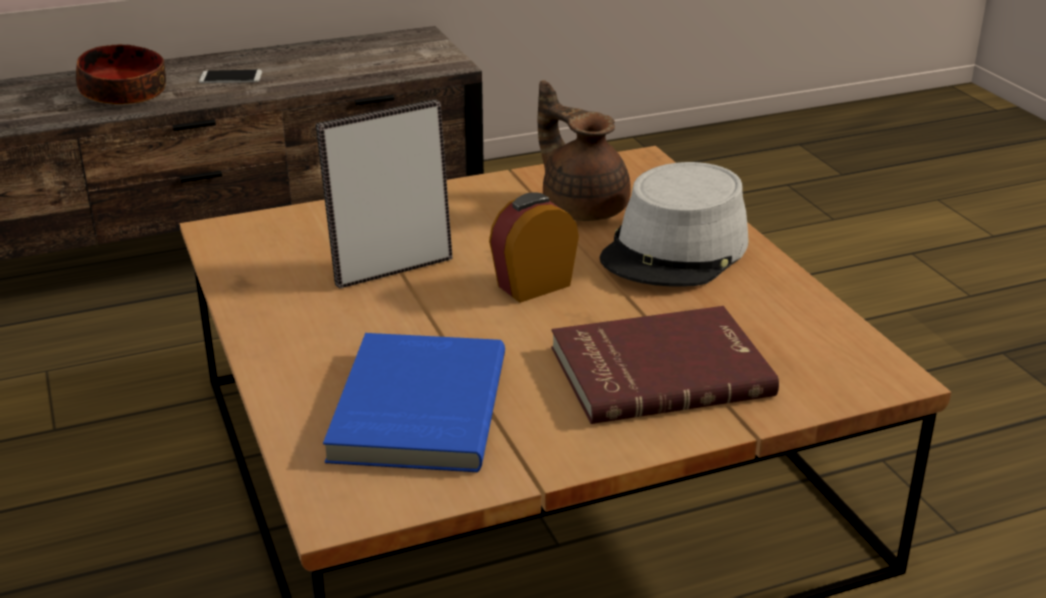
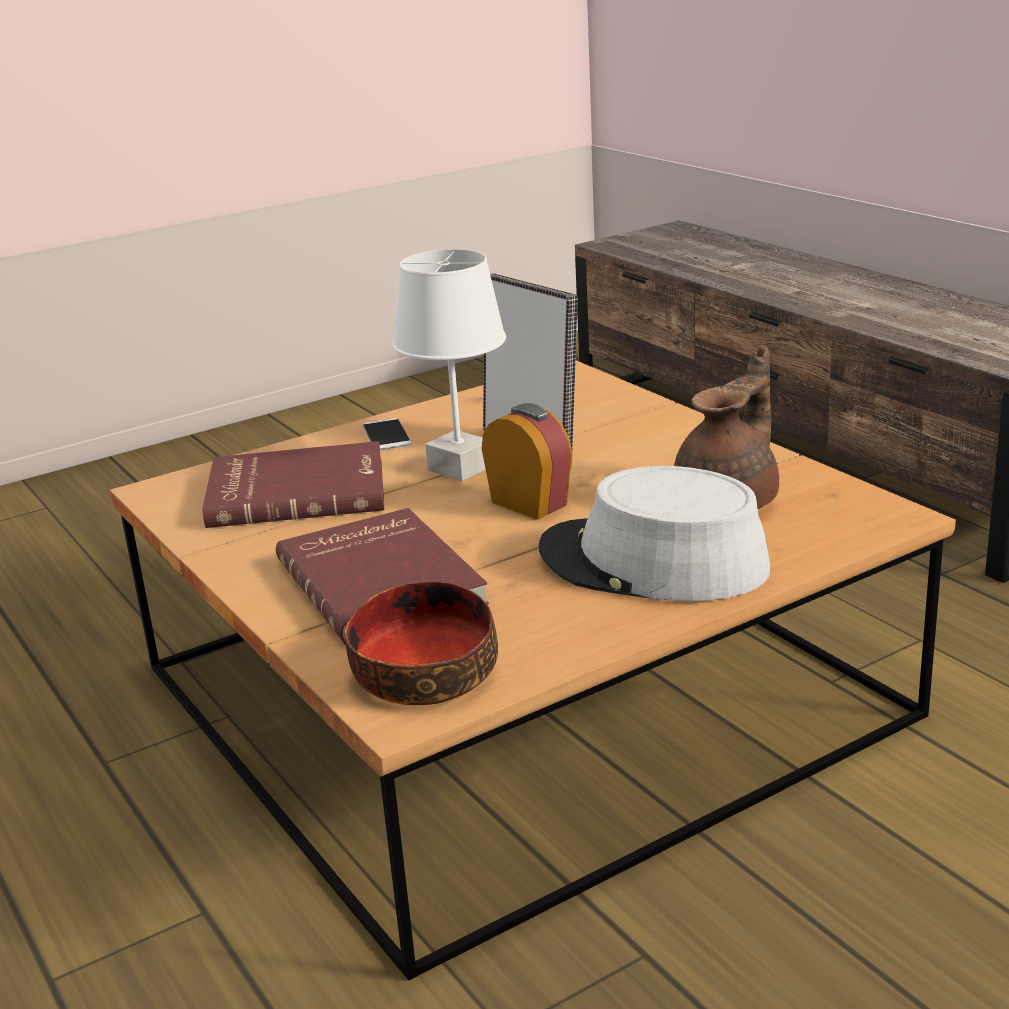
camera: 80 degrees right, 5 degrees down
(123, 94) = (775, 278): bowl -> bowl (423, 672)
(231, 78) = (858, 299): phone -> phone (386, 435)
(415, 407) = (297, 491): blue book -> red book
(426, 310) = (461, 468): none -> white table lamp

